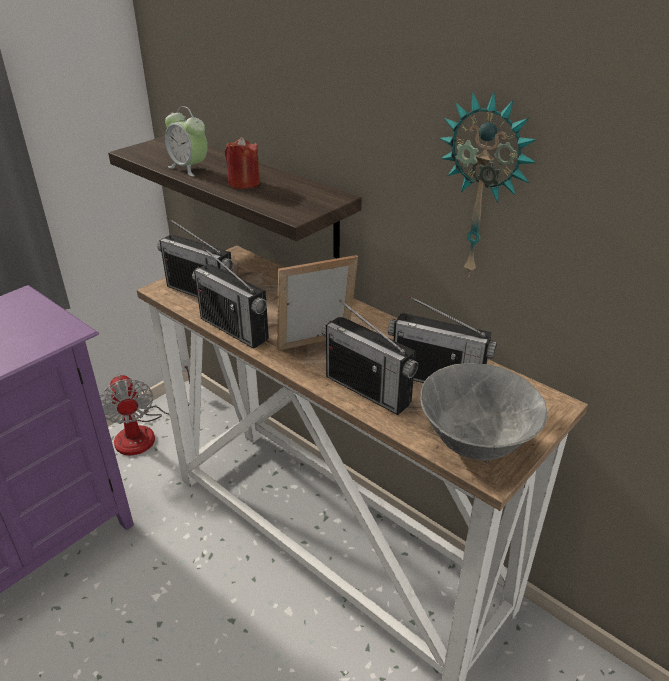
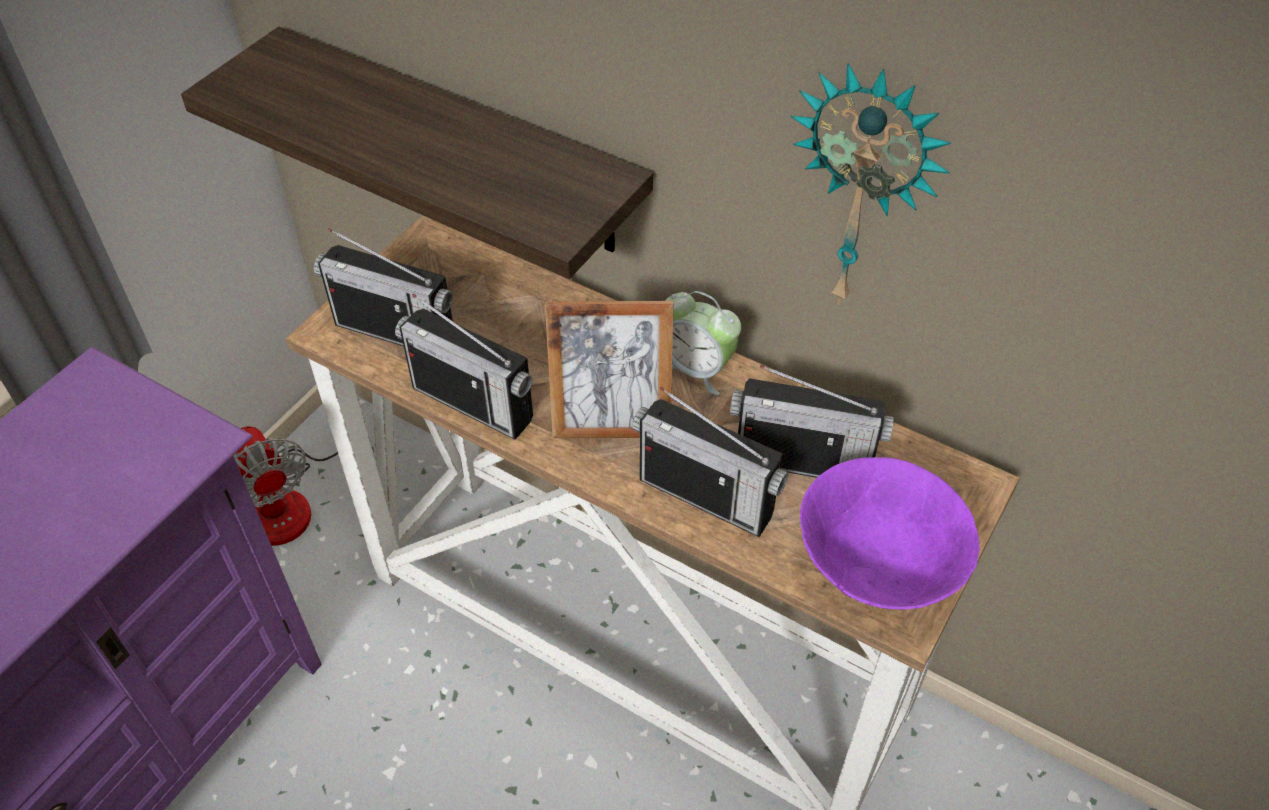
camera: 10 degrees left, 15 degrees up
(189, 168) = (343, 126): alarm clock -> alarm clock (697, 369)
(244, 183) = (451, 158): red candle -> none
(316, 347) = (611, 424): picture frame -> picture frame turned 150 degrees counterclockwise
(475, 445) = (876, 575): grey bowl -> purple bowl

